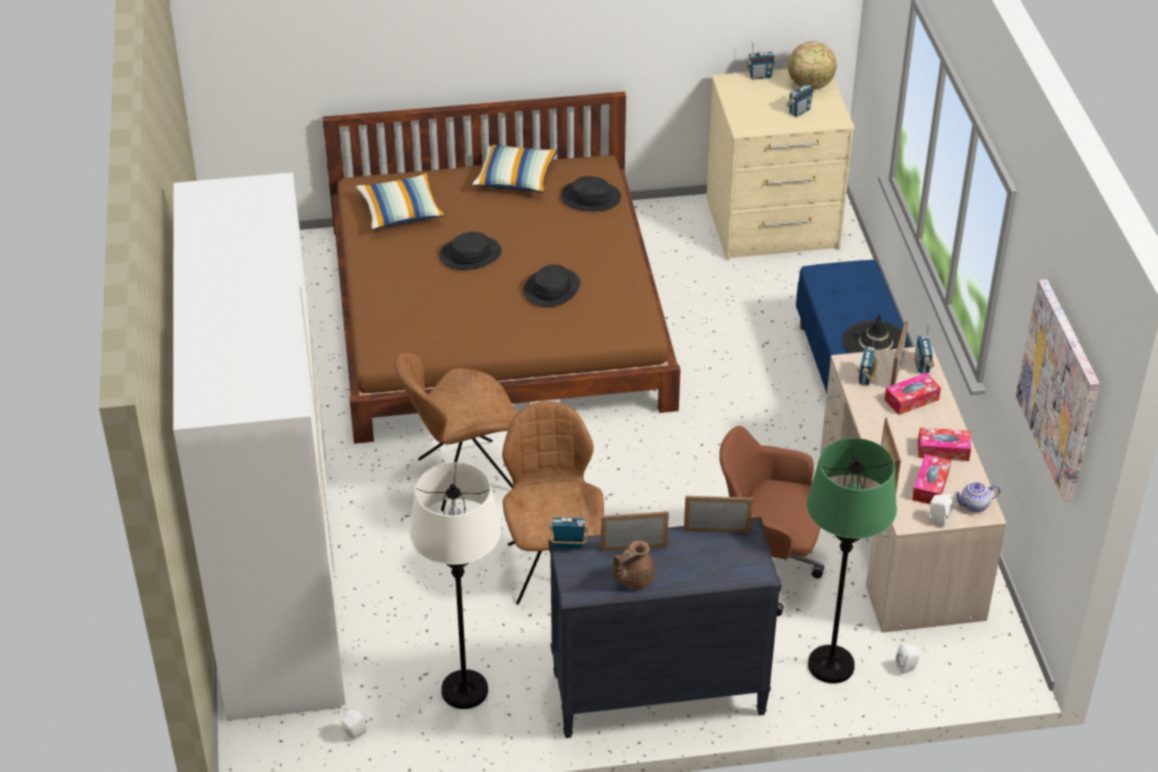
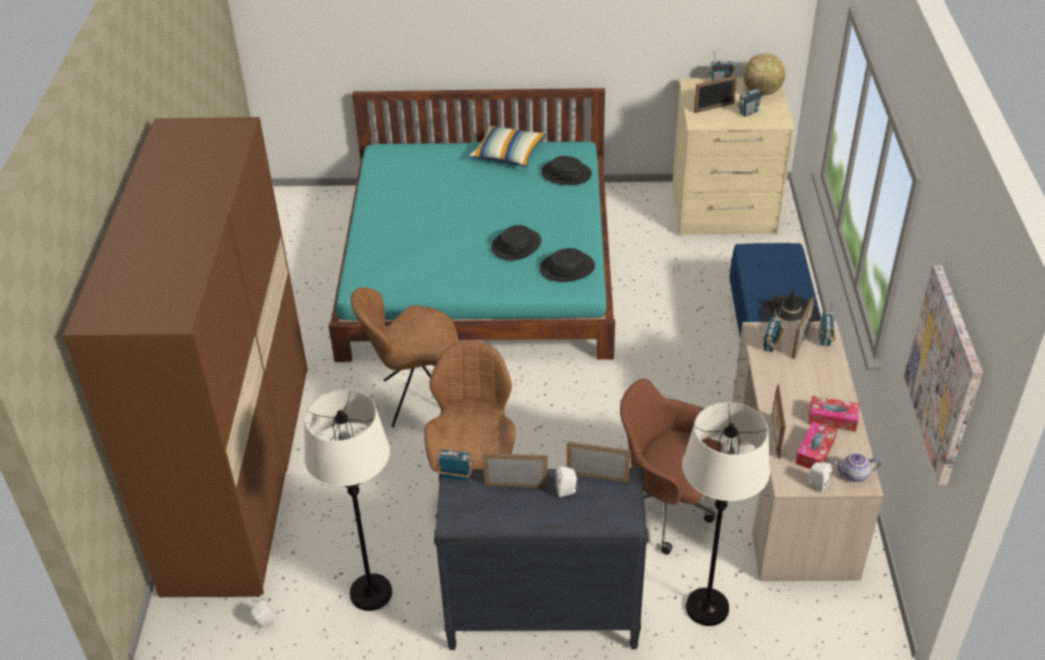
camera: 10 degrees right, 0 degrees up
(279, 581) = (240, 474): white wardrobe -> brown wardrobe
(401, 211) = (408, 174): pillow -> none
(470, 254) = (455, 212): black hat -> black hat (567, 268)
(497, 315) = (478, 266): brown bed -> turquoise bed
(633, 579) = (508, 516): brown teapot -> none
(759, 109) = (714, 108): none -> picture frame
(831, 665) = (707, 607): green floor lamp -> white floor lamp
(907, 667) = (779, 618): white speaker -> white speaker (567, 491)
(911, 399) = (810, 369): tissue box -> none

